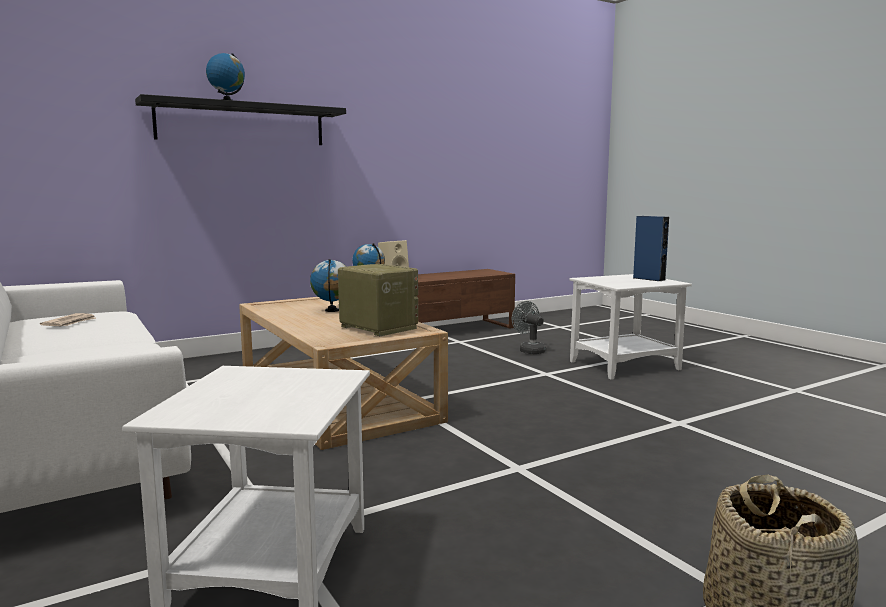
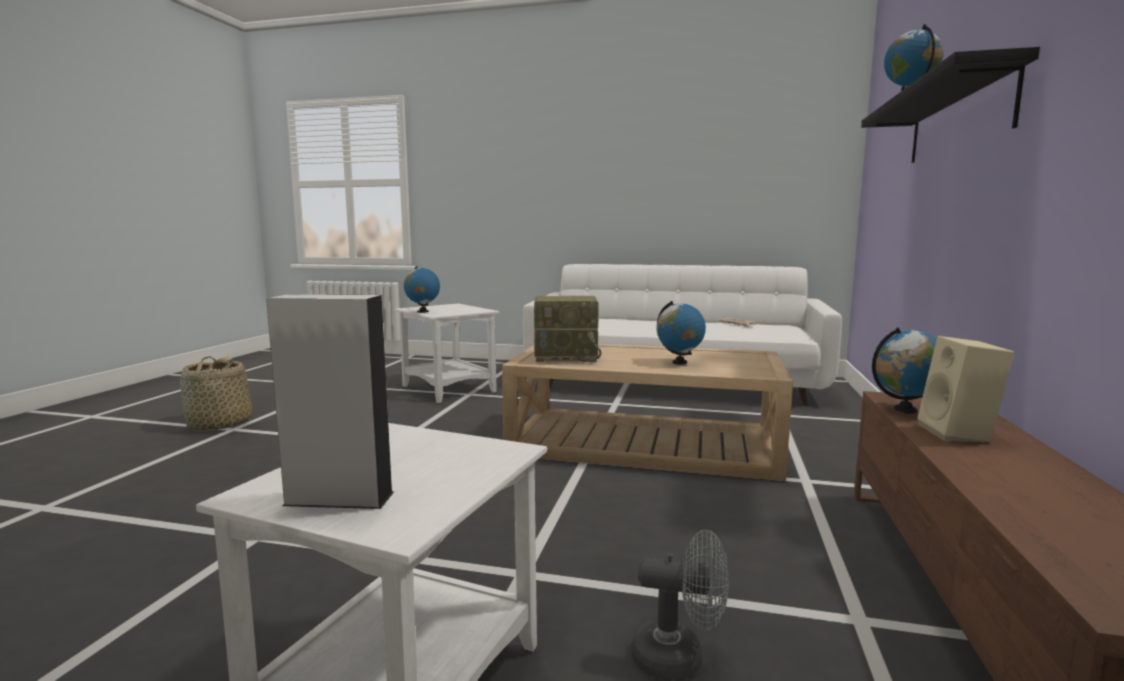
camera: 135 degrees right, 0 degrees up
(326, 393) = (422, 312): none -> globe
(649, 279) = (339, 498): blue speaker -> grey speaker

